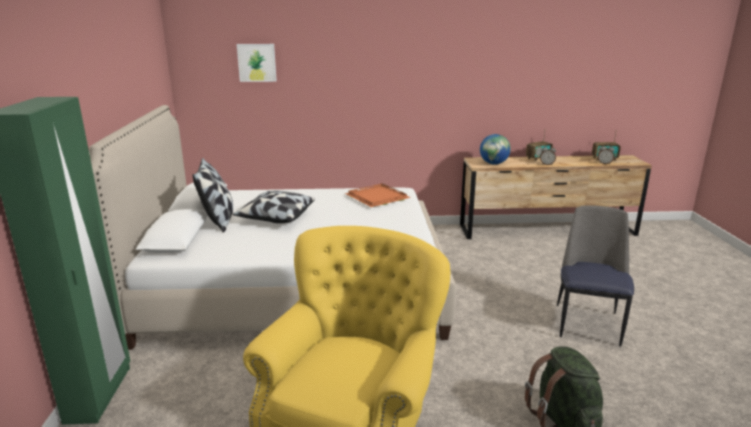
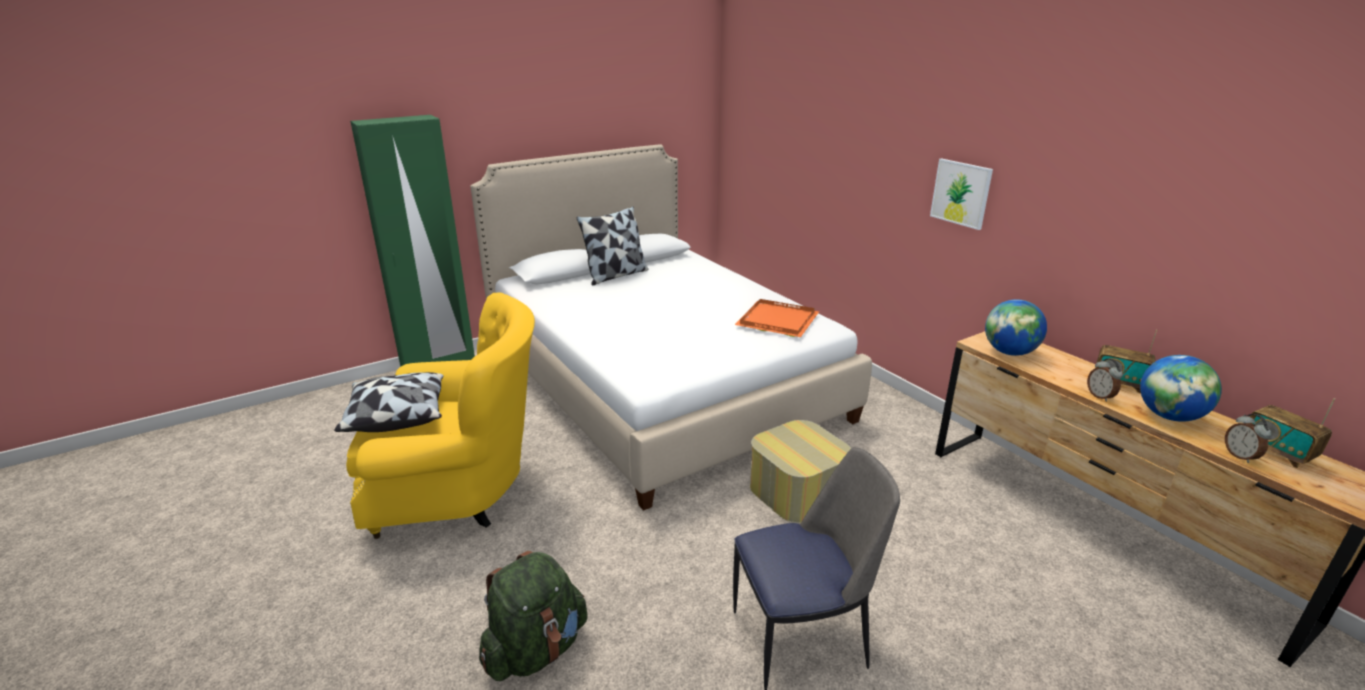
camera: 60 degrees right, 5 degrees up
(257, 62) = (783, 111): picture -> picture (961, 193)
(275, 218) = (650, 293): pillow -> pillow (397, 415)
(468, 284) = (797, 490): none -> ottoman
(570, 161) = (1169, 416): none -> globe

